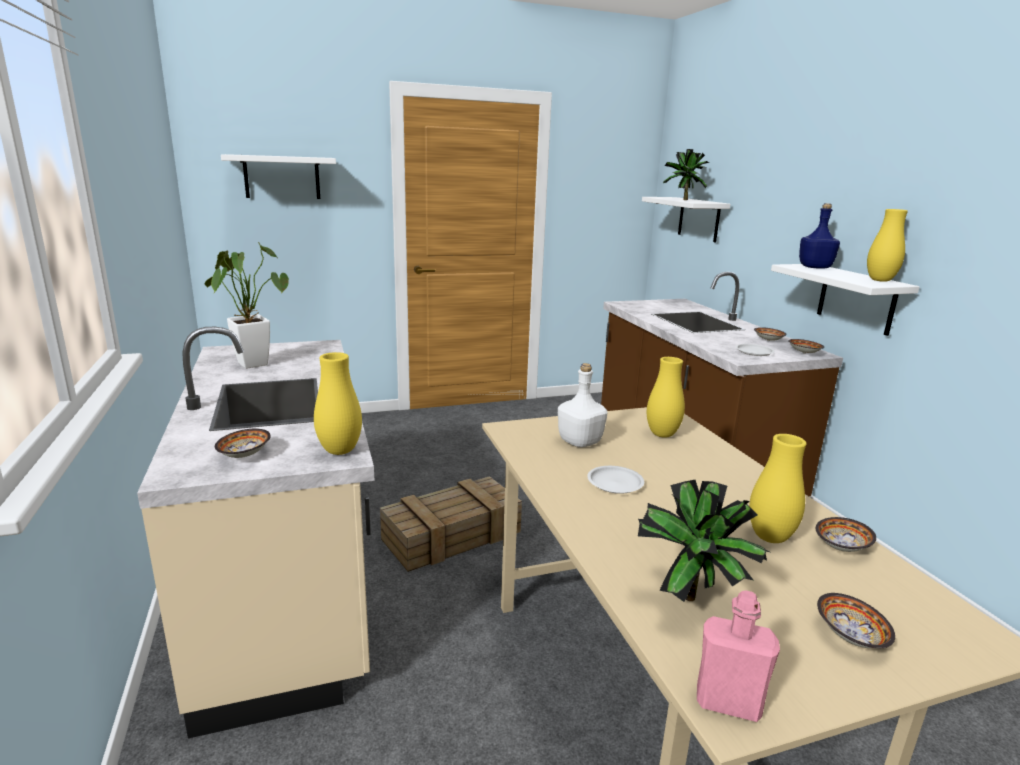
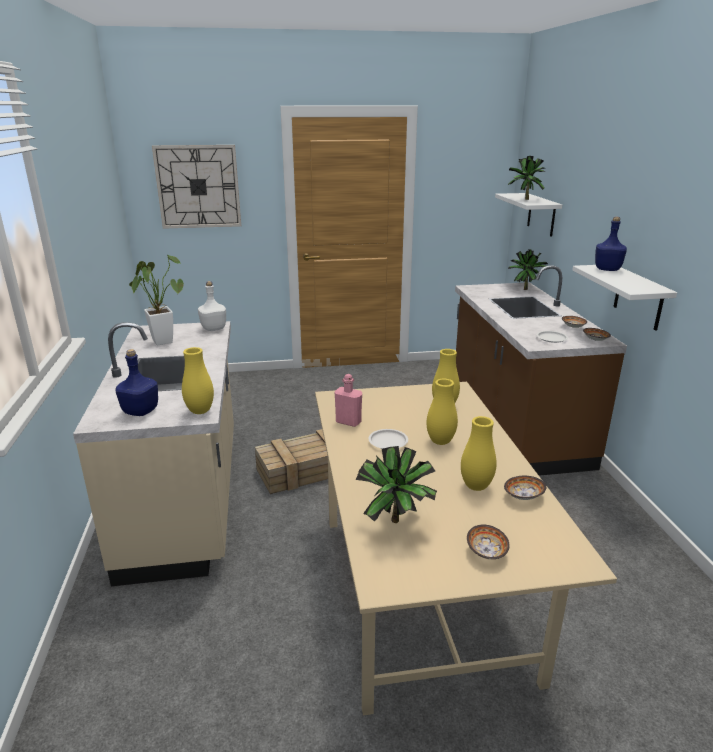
camera: 10 degrees right, 5 degrees up
(246, 455) = (141, 411): bowl -> blue bottle
(282, 177) = (198, 187): white shelf -> wall clock
(579, 442) = (378, 409): white bottle -> white bottle (213, 328)
(684, 304) = (524, 289): none -> potted plant
(728, 703) = (382, 580): pink bottle -> pink bottle (348, 422)
(880, 280) = (648, 285): yellow vase -> yellow vase (440, 441)

